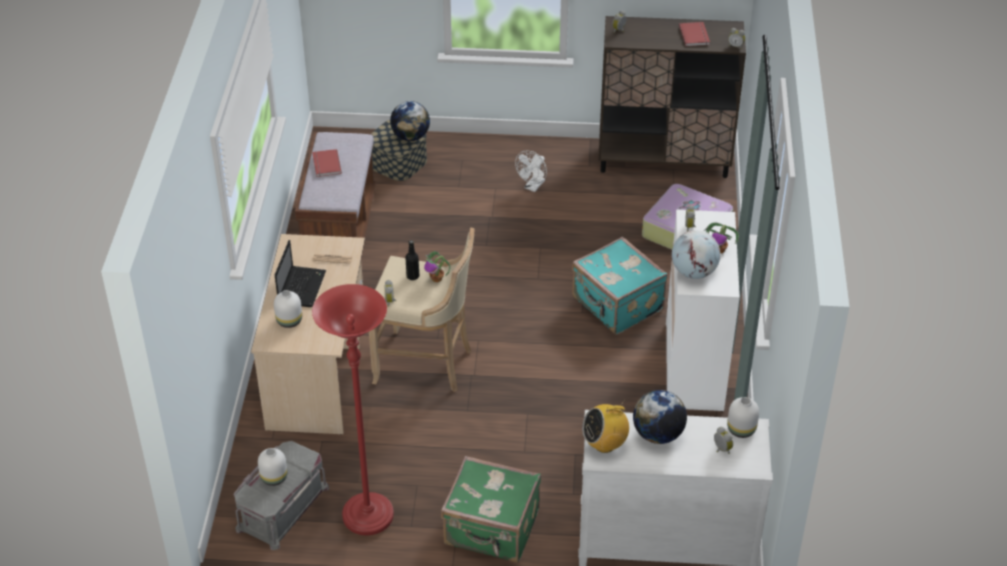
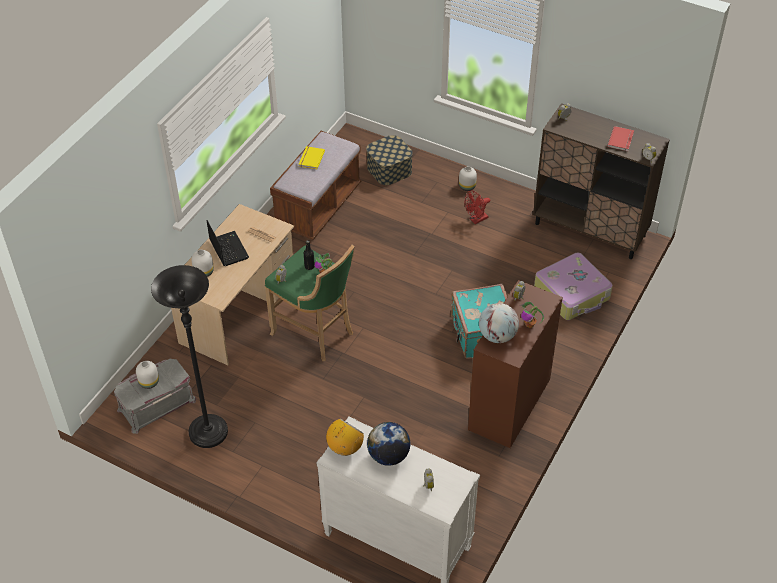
camera: 25 degrees right, 5 degrees up
(301, 286) = (228, 249): laptop -> laptop turned 60 degrees counterclockwise
(325, 164) = (310, 158): red book -> yellow book
(368, 516) = (208, 433): red floor lamp -> black floor lamp
(411, 136) = (399, 153): globe -> none
(426, 364) = (316, 333): beige stool -> green stool
(492, 530) = (285, 476): green suitcase -> none
(533, 187) = (476, 220): white fan -> red fan
(605, 444) = (345, 448): radio -> radio turned 120 degrees clockwise
(693, 366) = (509, 404): white dresser -> brown dresser
(742, 430) = (453, 476): white vase -> white vase (467, 187)

